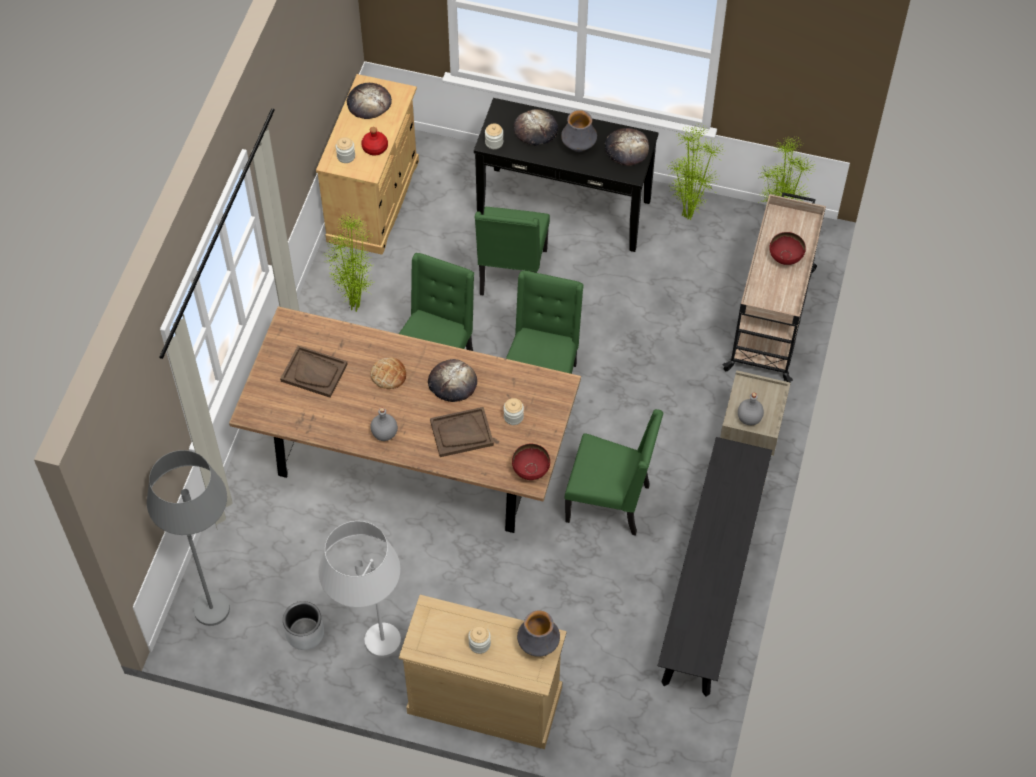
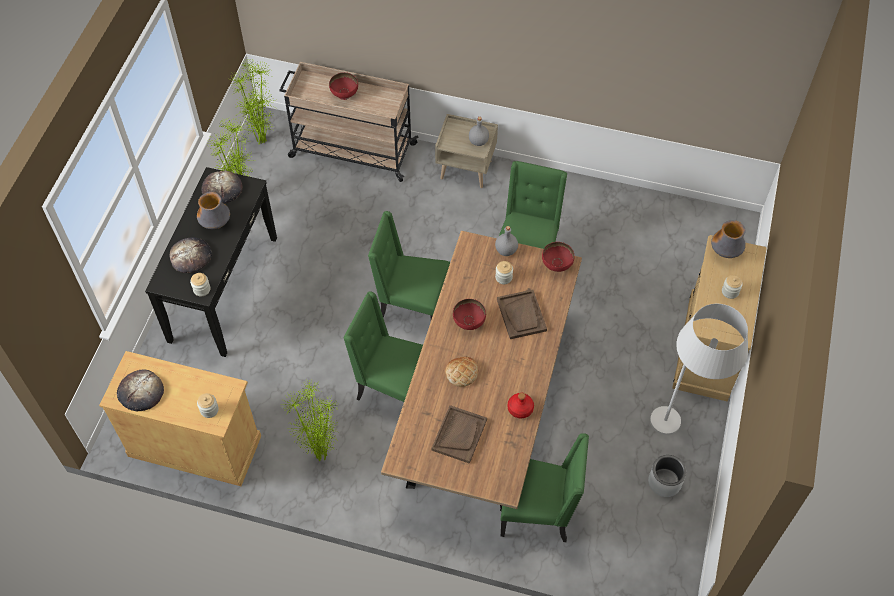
camera: 90 degrees left, 0 degrees up
(214, 591) = (631, 561): grey floor lamp -> none
(374, 147) = (201, 384): red bottle -> red bottle (520, 409)
(384, 434) = (524, 374): grey bottle -> grey bottle (506, 250)
(452, 382) = (469, 323): bread -> red bowl
(512, 274) = (293, 329): green chair -> green chair (538, 512)
(711, 584) = (593, 199): black bench -> none

